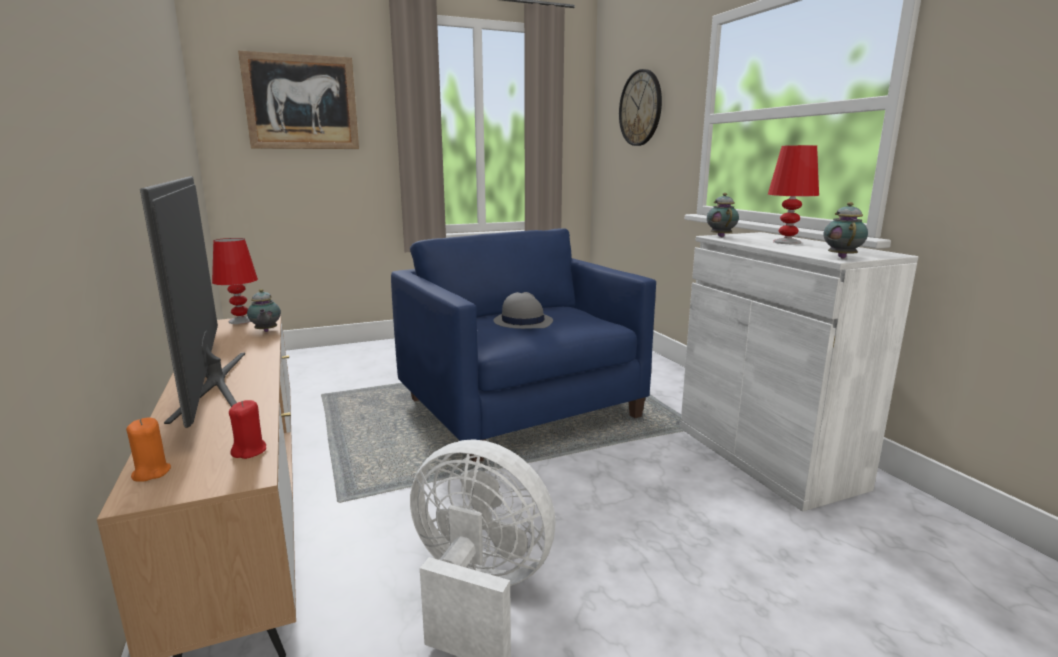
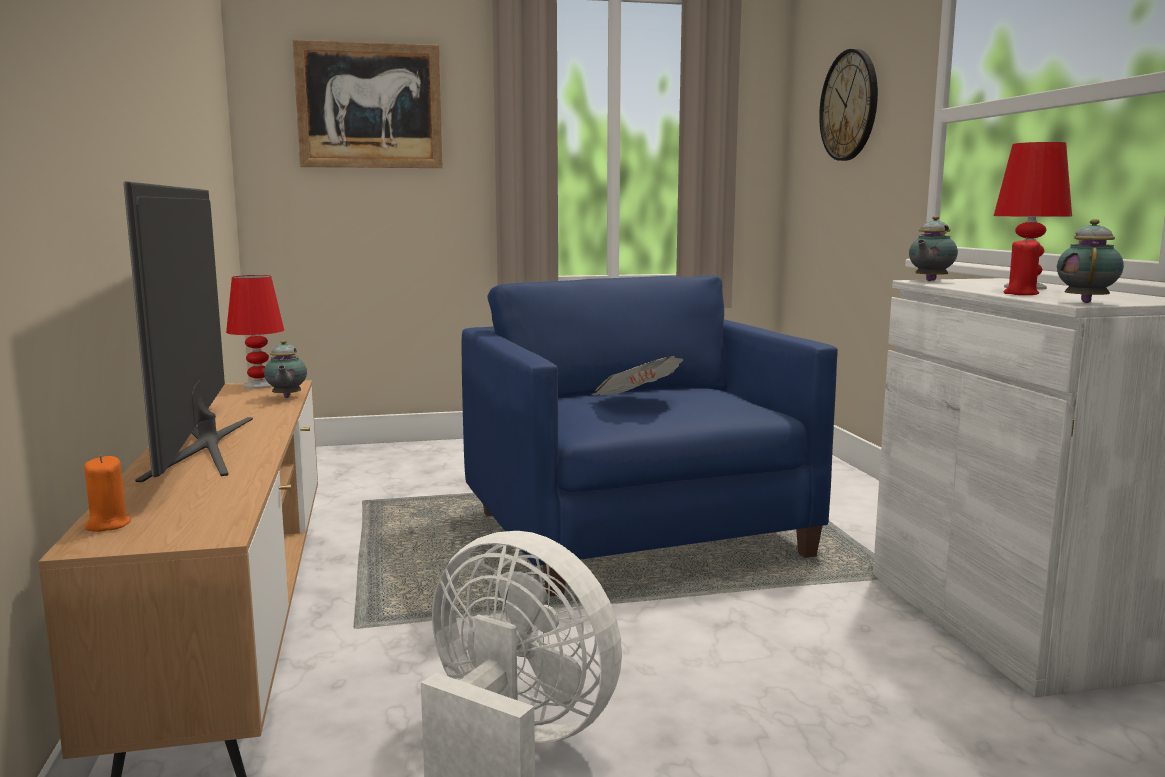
camera: 10 degrees right, 5 degrees down
(249, 451) = (225, 513): red candle -> red candle (1020, 294)
(522, 321) = (636, 401): grey hat -> newspaper
(720, 236) = (929, 281): teapot -> teapot turned 150 degrees counterclockwise

